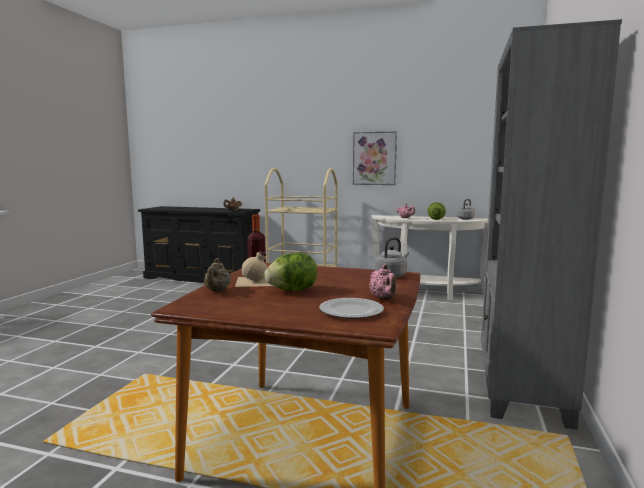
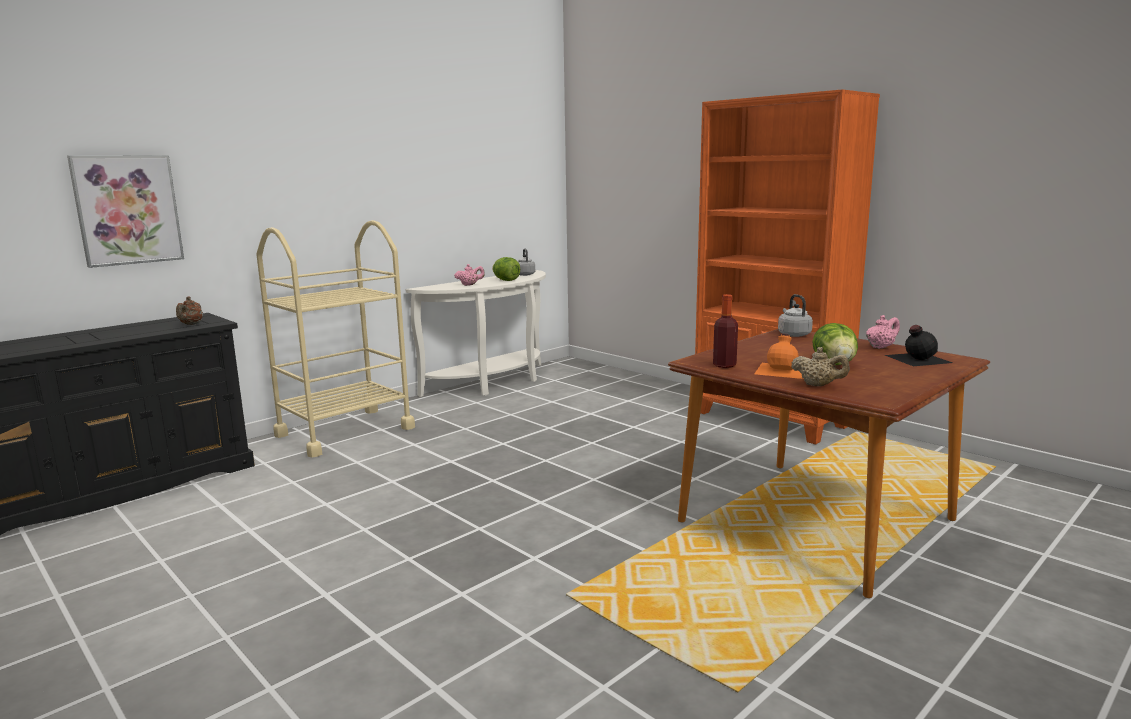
camera: 60 degrees left, 5 degrees up
(257, 281) = (783, 370): beige bottle -> orange bottle
(351, 311) = (916, 358): plate -> black bottle
(374, 158) = (399, 200): picture -> picture (127, 209)
(383, 299) = (880, 347): pink teapot -> pink teapot turned 45 degrees counterclockwise
(521, 387) = (770, 420): grey bookcase -> orange bookcase

